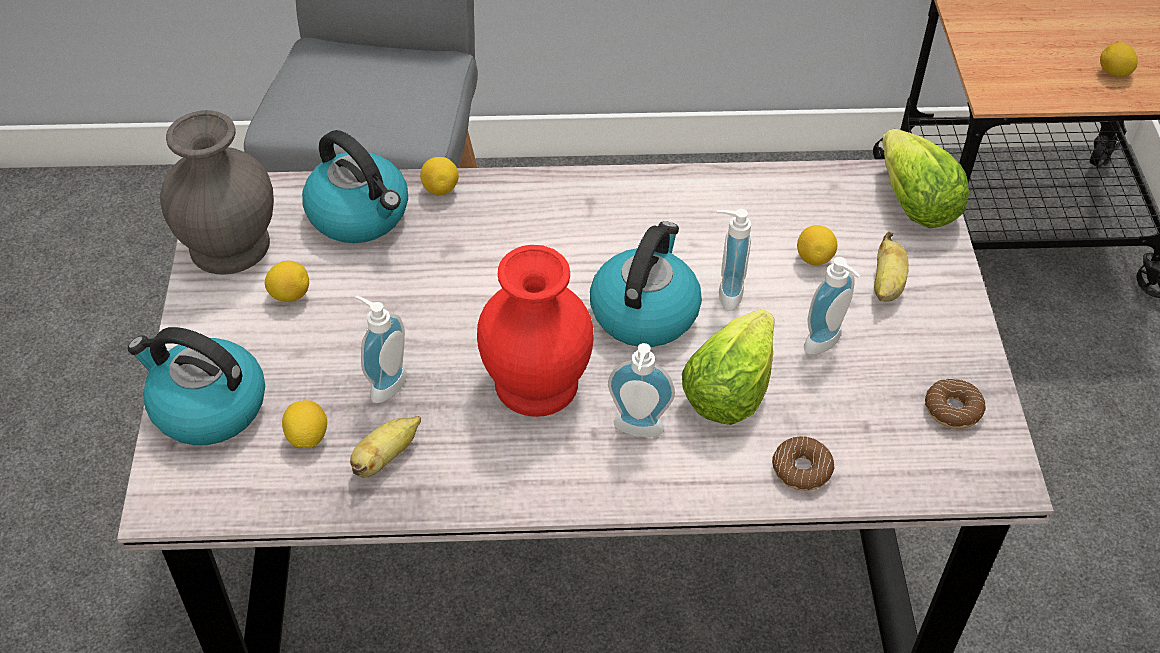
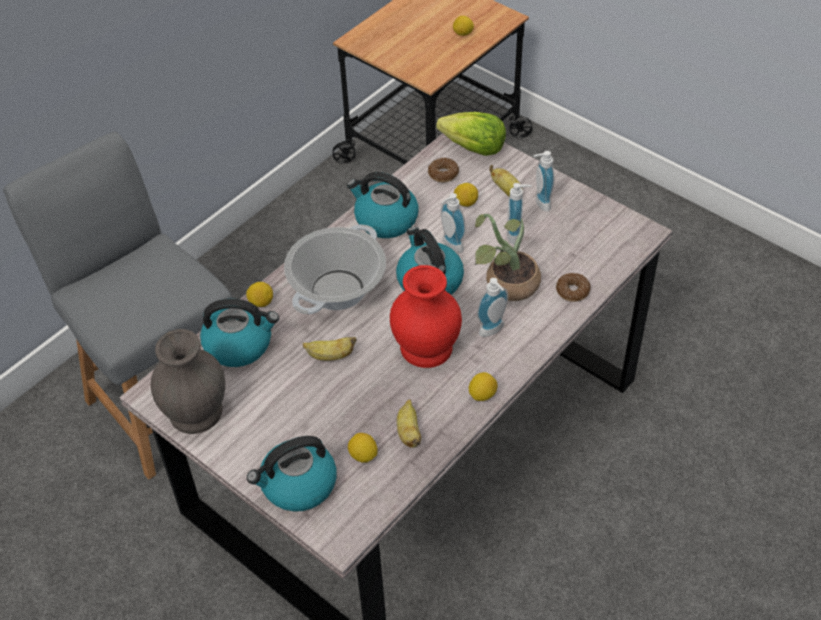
camera: 45 degrees left, 0 degrees up
(290, 295) = (261, 406): lemon -> lemon (482, 394)
(384, 383) = (363, 404): soap dispenser -> soap dispenser (540, 203)
(426, 302) = (330, 356): none -> banana
(533, 239) = (337, 290): none -> cooking pot
(691, 205) = (385, 220): none -> kettle
(728, 391) = (505, 284): lettuce -> potted plant
(953, 409) = (594, 221): donut -> donut (443, 174)

